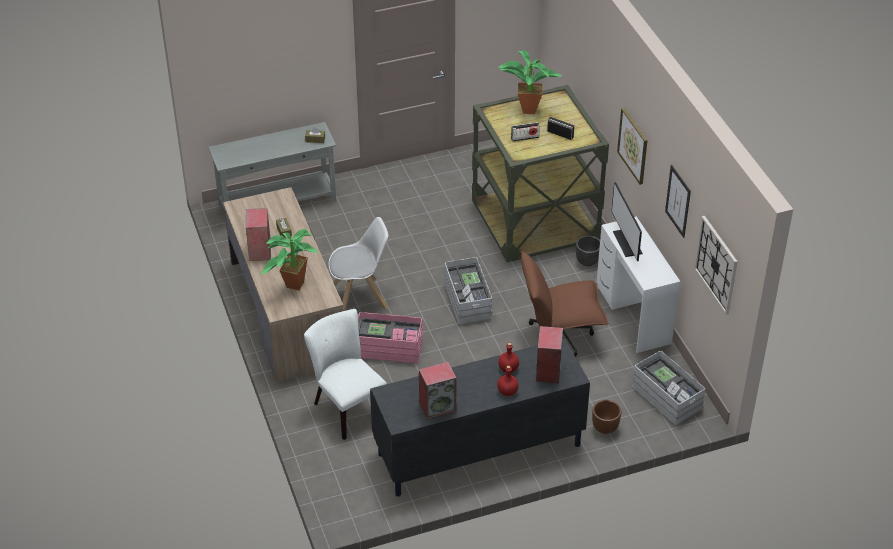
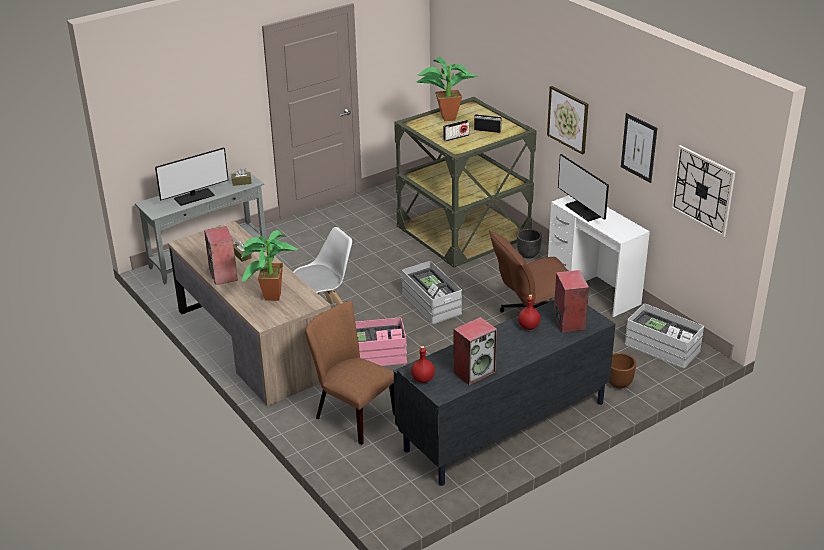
camera: 15 degrees left, 10 degrees down
(265, 150) = (194, 197): none -> monitor
(346, 407) = (351, 415): white chair -> brown chair
(507, 392) = (538, 346): red bottle -> red bottle (422, 379)

